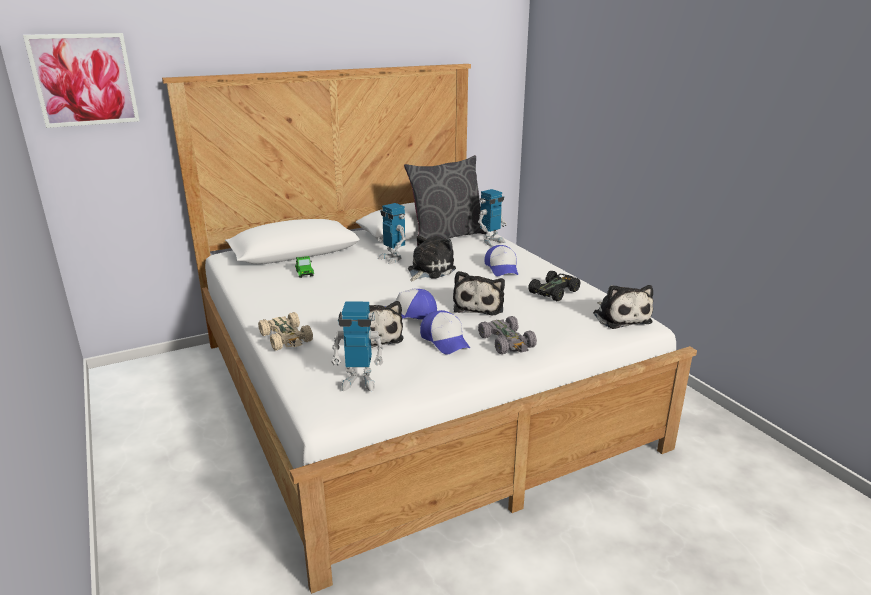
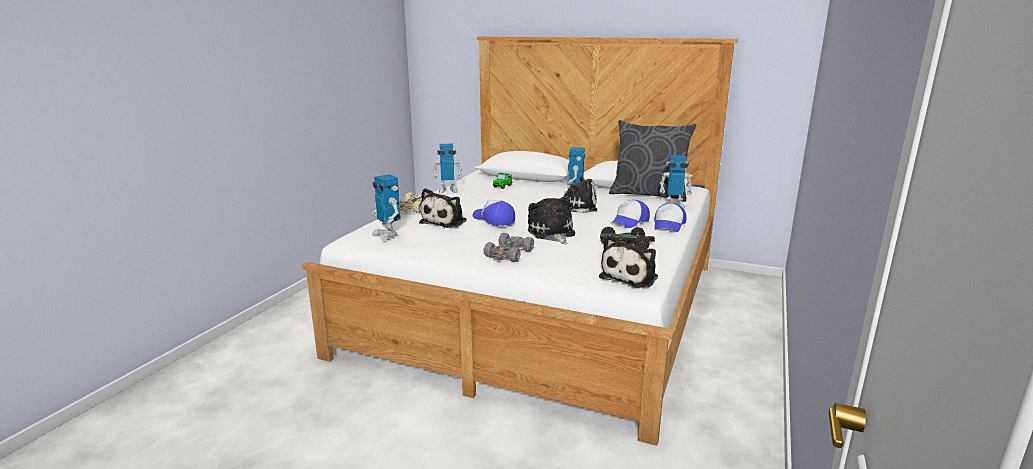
camera: 50 degrees right, 5 degrees down
(84, 80) = (440, 36): picture -> none
(260, 301) = (448, 190): none -> toy robot
(445, 340) = (478, 238): cap -> cap (669, 225)
(479, 306) = (551, 233): plush toy -> plush toy turned 105 degrees clockwise

